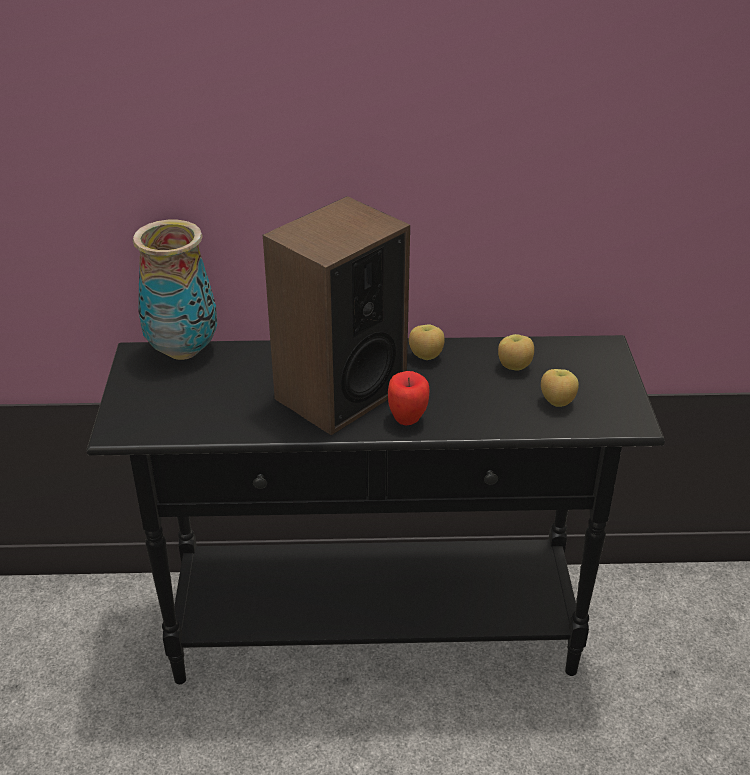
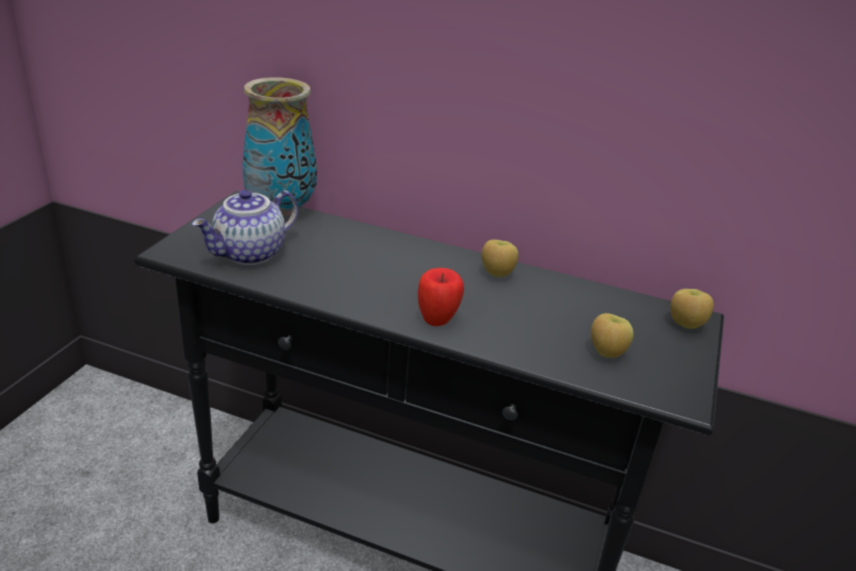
camera: 20 degrees right, 5 degrees down
(195, 409) = (250, 254): none -> teapot
(340, 393) = (390, 280): speaker -> none
(514, 367) = (581, 308): apple -> apple (685, 325)

